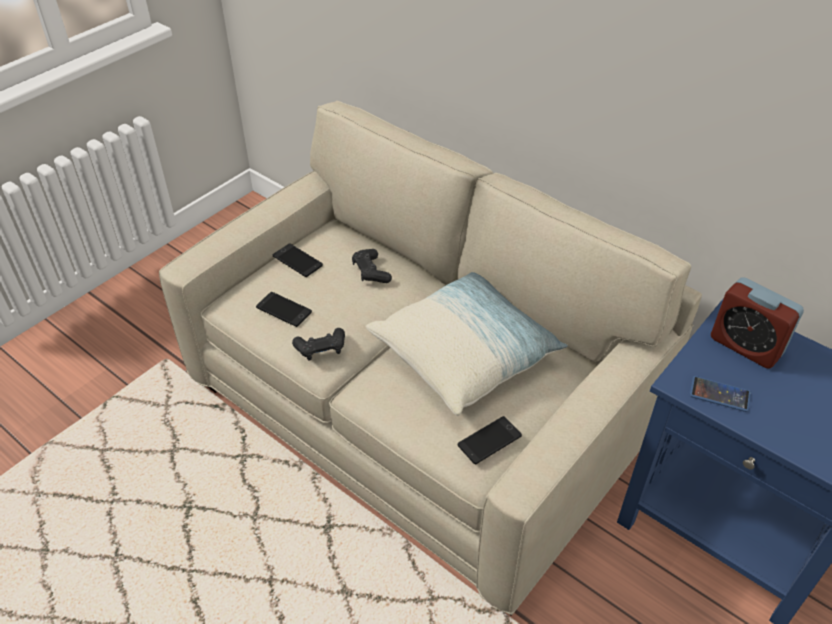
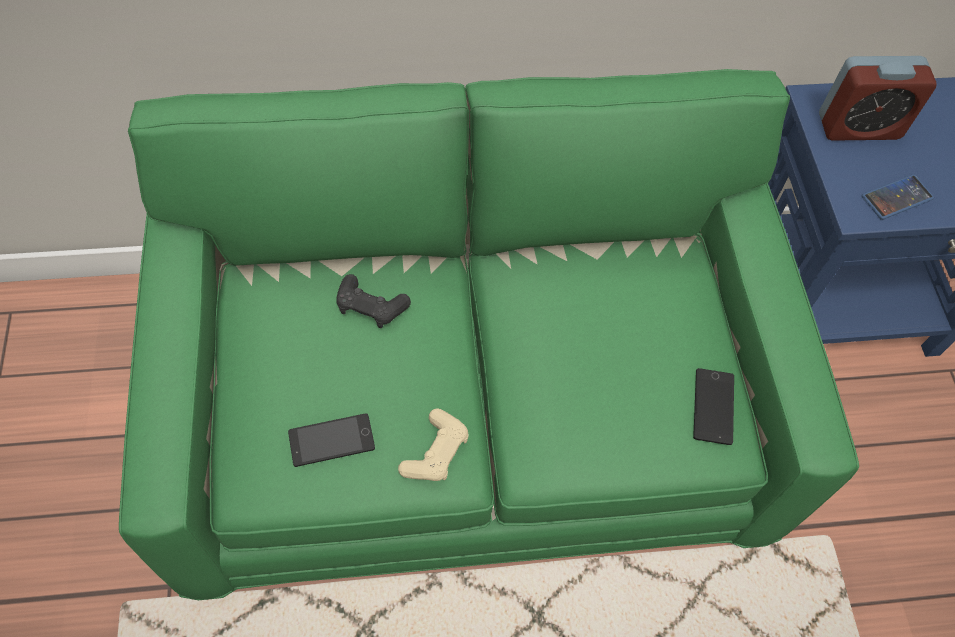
camera: 50 degrees left, 15 degrees up
(297, 261) = (266, 361): phone -> none
(321, 349) = (435, 452): black game controller -> beige game controller
(420, 403) = (472, 400): beige sofa -> green sofa
(464, 354) = (584, 329): pillow -> none

